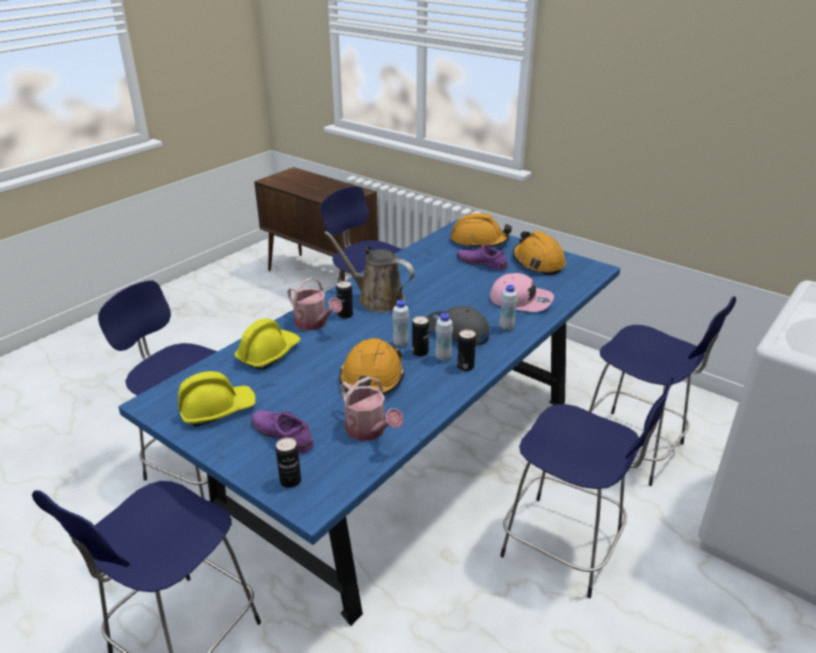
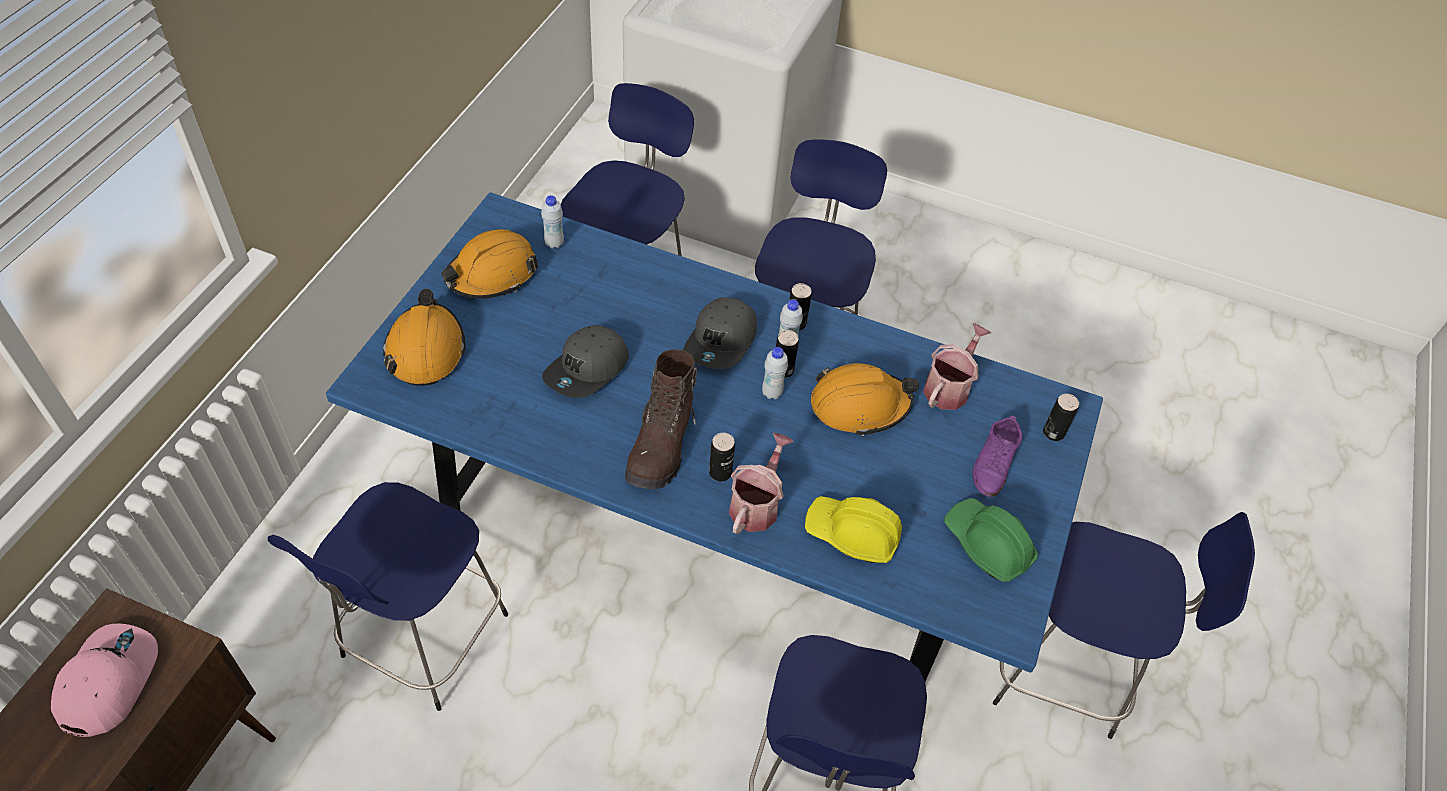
camera: 110 degrees left, 20 degrees up
(217, 410) = (987, 545): yellow hard hat -> green hard hat
(377, 299) = (662, 444): brown watering can -> brown boot
(447, 283) = (588, 370): none -> grey cap
(481, 263) = (509, 338): purple shoe -> none
(506, 327) = (694, 294): white bottle -> white bottle (554, 243)
(521, 300) = (617, 285): pink cap -> pink cap (107, 681)

